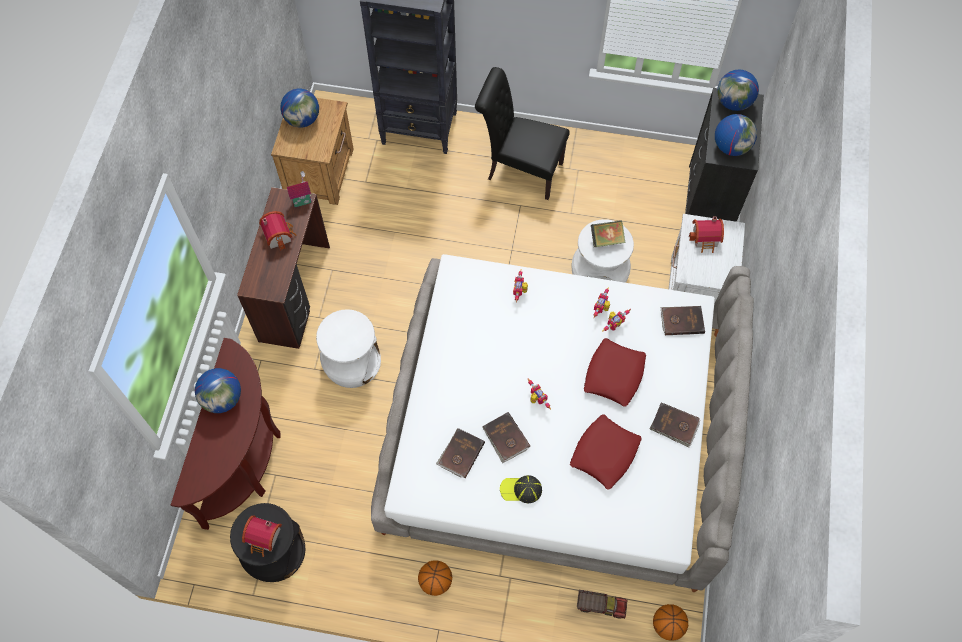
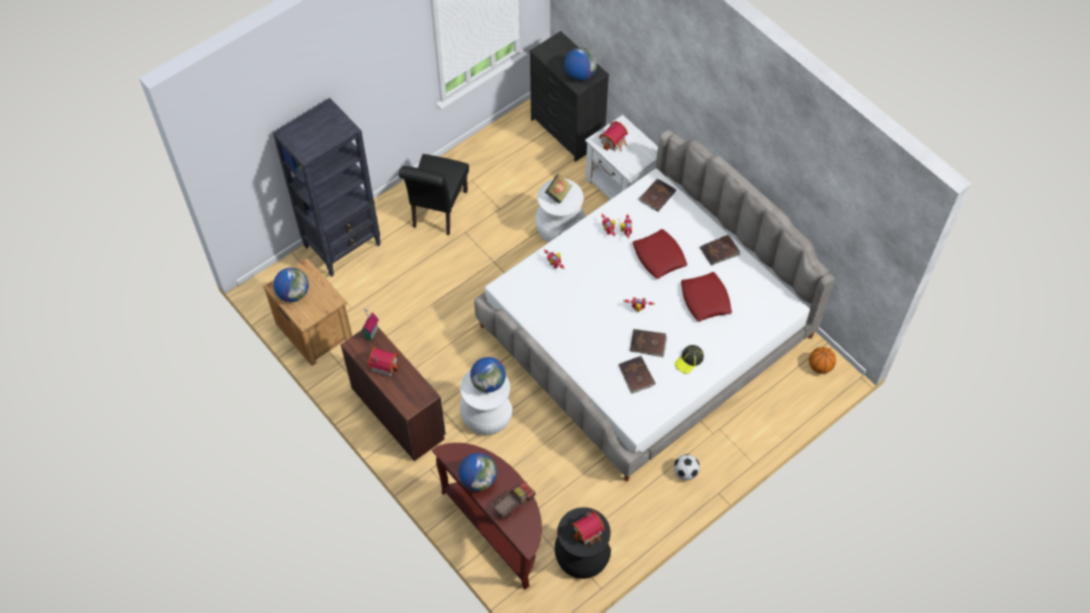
camera: 50 degrees left, 5 degrees down
(435, 581) = (685, 472): basketball -> football
(520, 170) = (438, 212): black chair -> black chair turned 45 degrees counterclockwise
(600, 605) = (778, 392): toy truck -> toy truck (513, 503)
(733, 103) = (551, 49): globe -> globe (488, 383)

